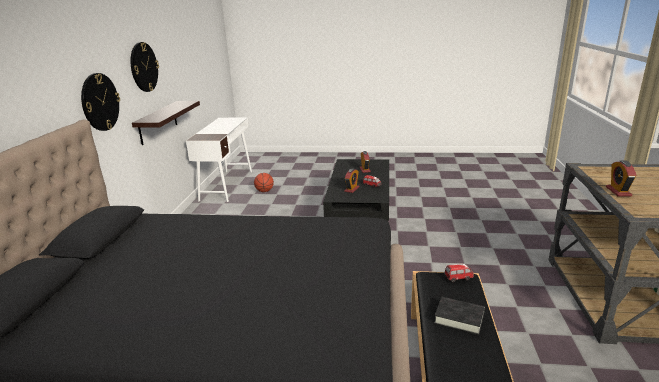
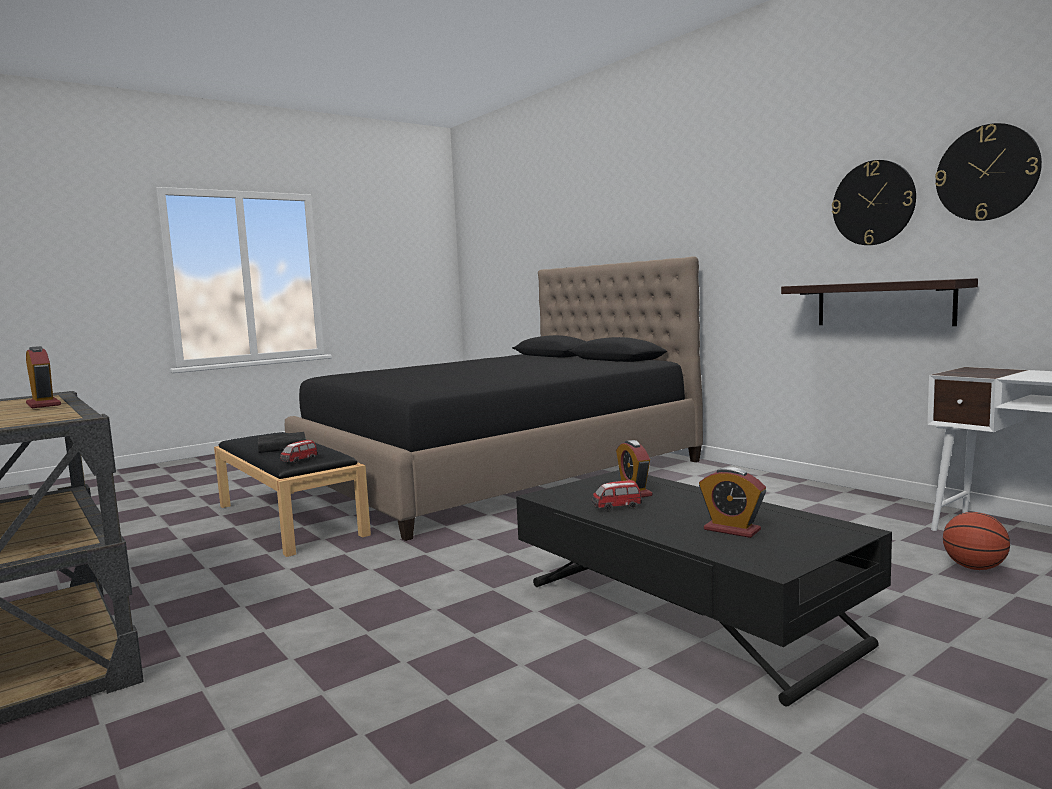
camera: 135 degrees right, 15 degrees down
(100, 102) = (753, 245): wall clock -> wall clock (986, 173)

